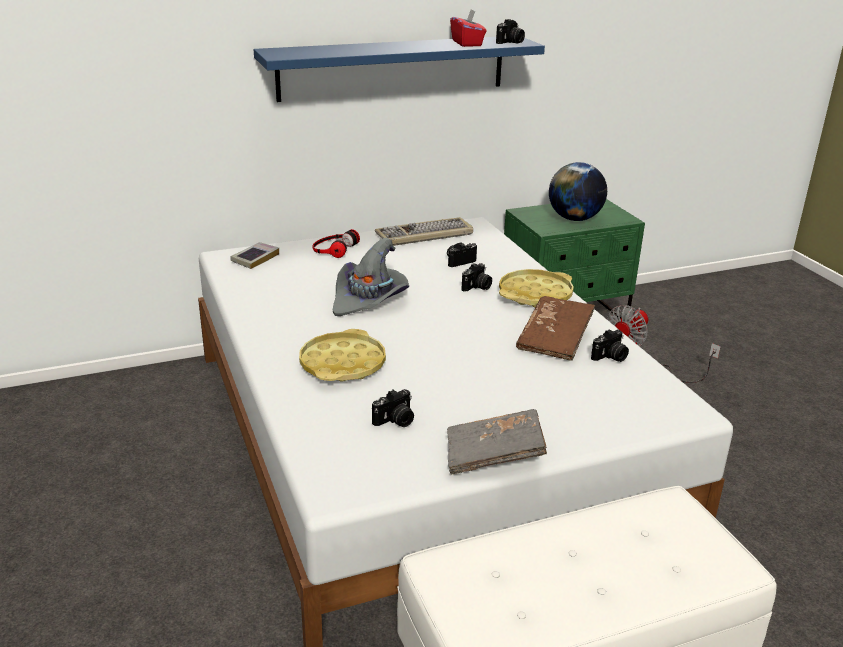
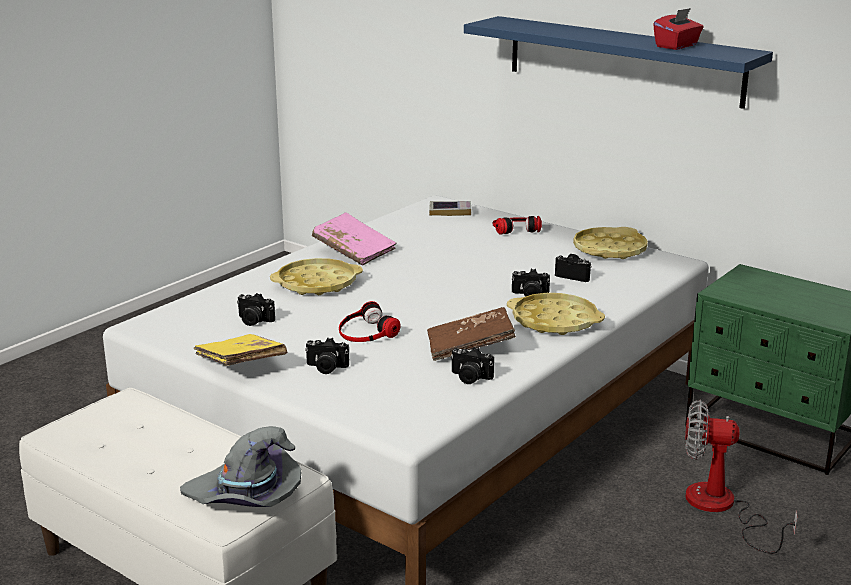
camera: 60 degrees right, 5 degrees down
(286, 324) = (354, 251): none -> pink book
(369, 299) = (439, 264): grey hat -> grey hat (246, 497)
(424, 235) = (609, 250): keyboard -> yellow tray
(480, 372) = (366, 332): none -> headphones
(494, 455) = (240, 365): grey book -> yellow book
(510, 42) = (723, 53): camera -> camera (326, 368)
(574, 219) = (780, 298): globe -> none

